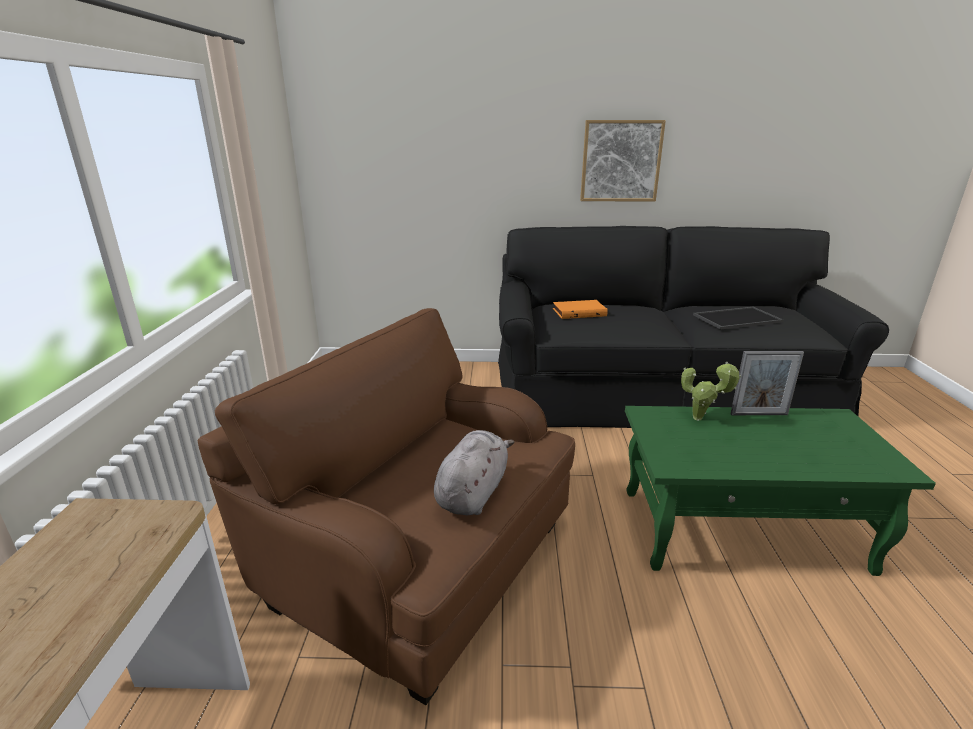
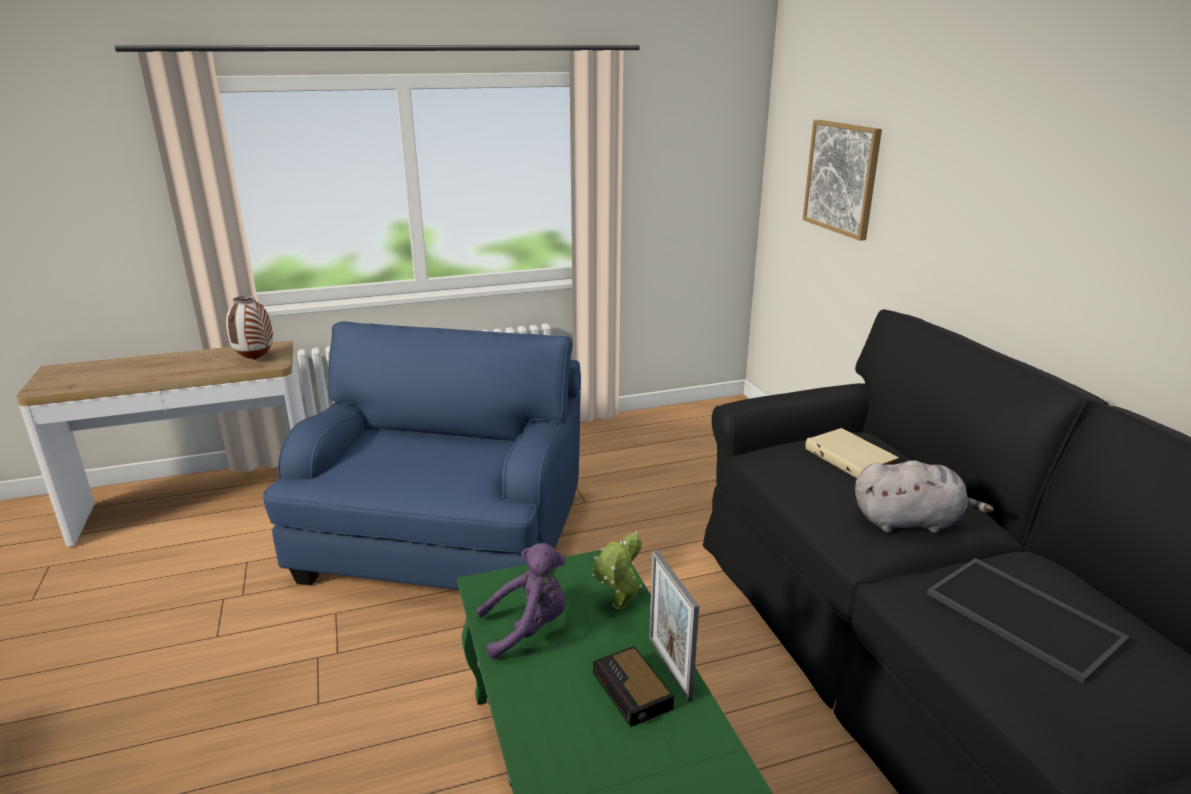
camera: 70 degrees right, 0 degrees up
(120, 537) = (255, 359): none -> vase
(417, 558) = (445, 540): brown armchair -> blue armchair
(473, 492) = (395, 479): grey plush toy -> grey plush toy (910, 522)
(579, 312) = (851, 458): orange book -> beige book
(621, 161) = (1083, 248): picture -> picture (842, 178)
(723, 454) = (528, 628): none -> purple plush toy
(783, 429) = (633, 692): none -> alarm clock

